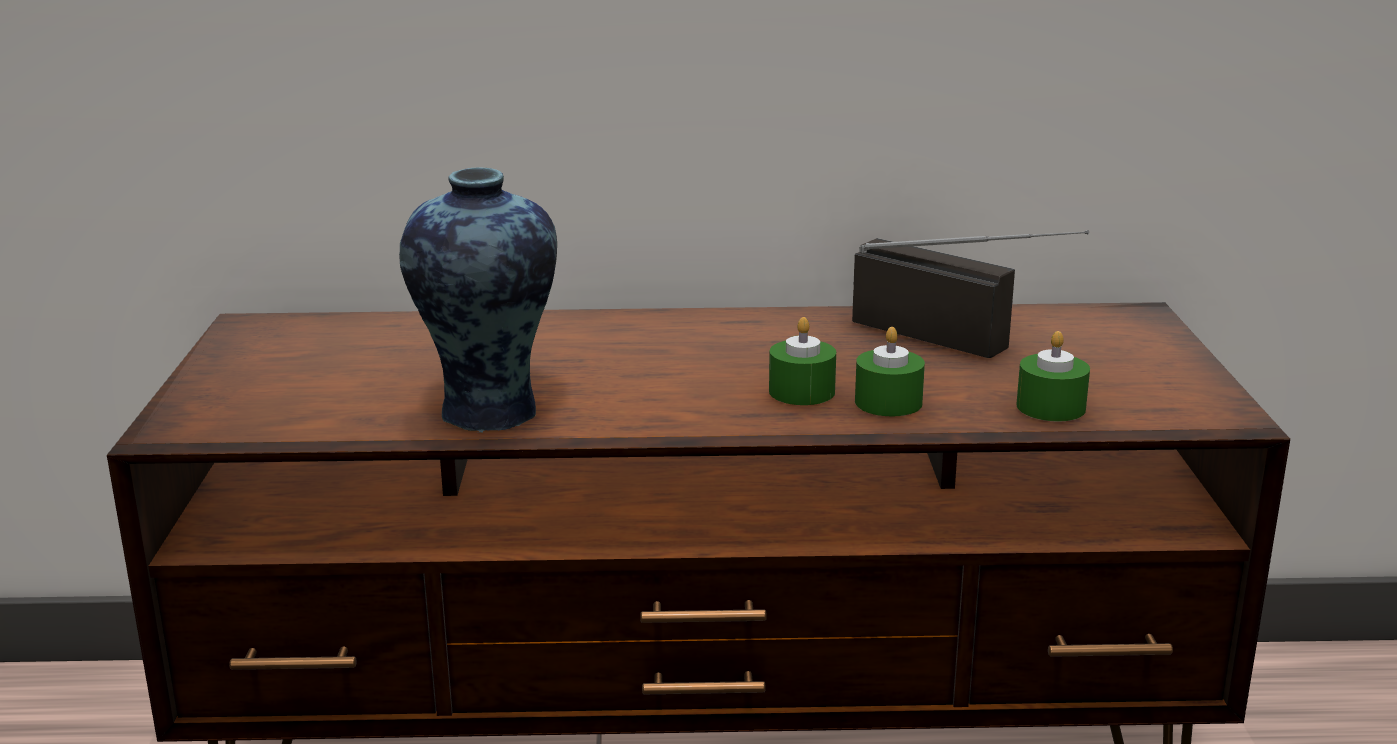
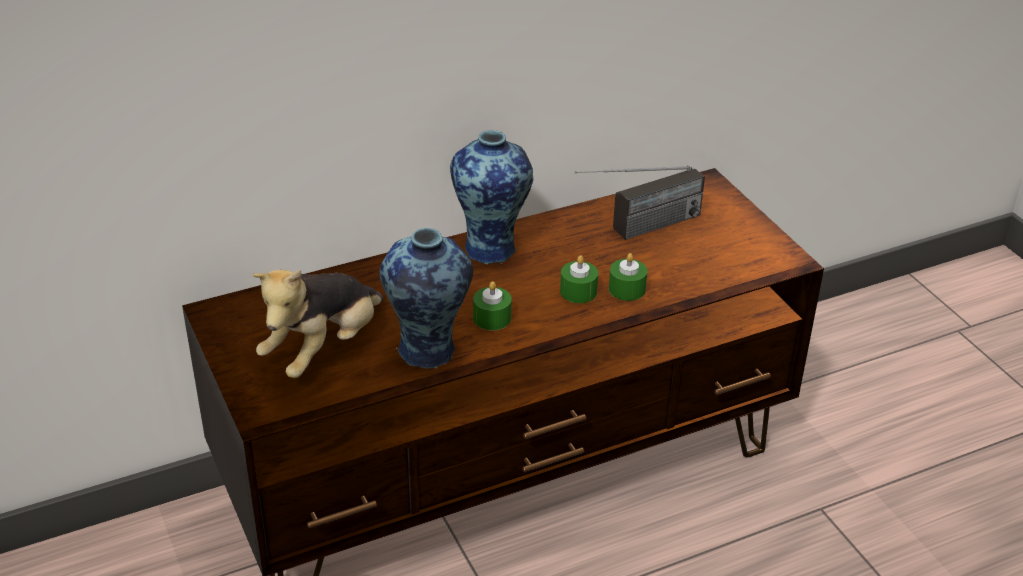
camera: 25 degrees left, 15 degrees up
(343, 383) = (323, 349): none -> plush toy
(711, 326) = (491, 247): none -> vase
(969, 344) = (637, 230): radio -> radio turned 135 degrees clockwise
(1050, 407) = (706, 272): green candle -> green candle (492, 318)

